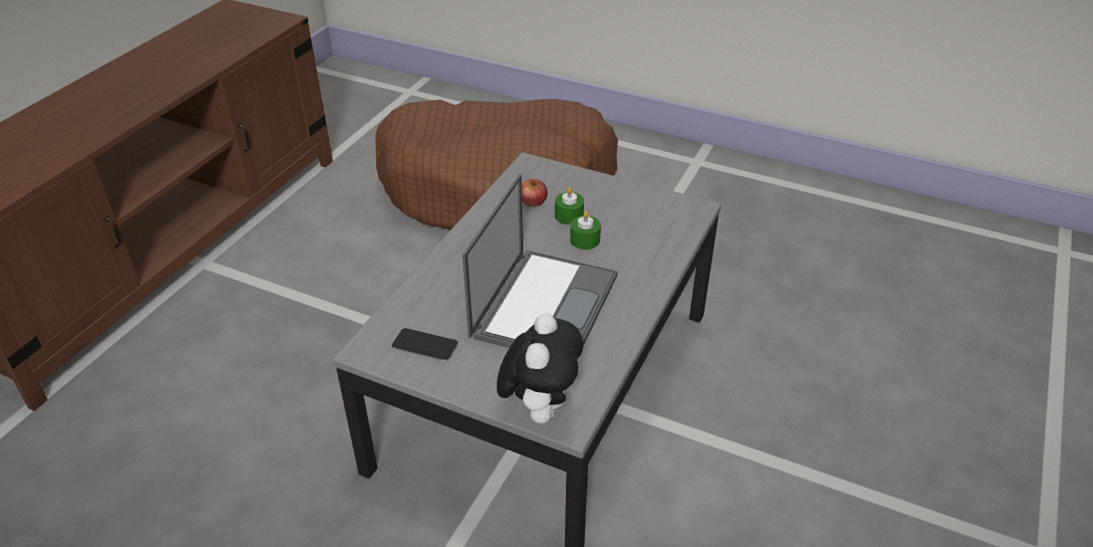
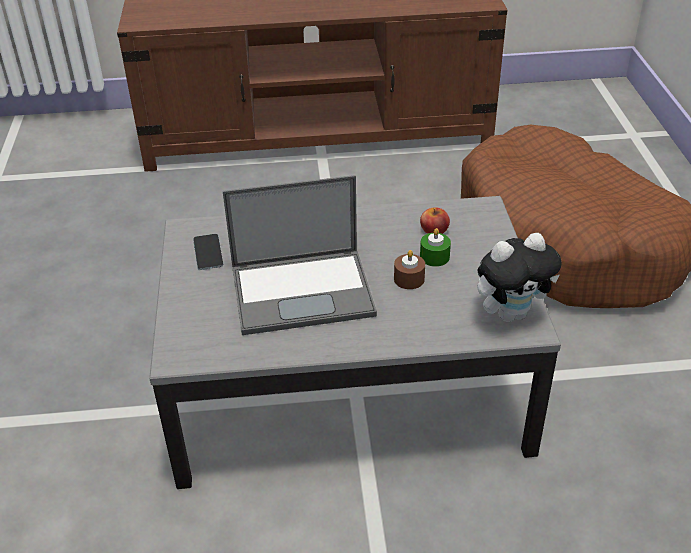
camera: 60 degrees right, 0 degrees up
(540, 408) = (180, 336): plush toy -> plush toy (511, 313)
(585, 240) = (409, 279): green candle -> brown candle

